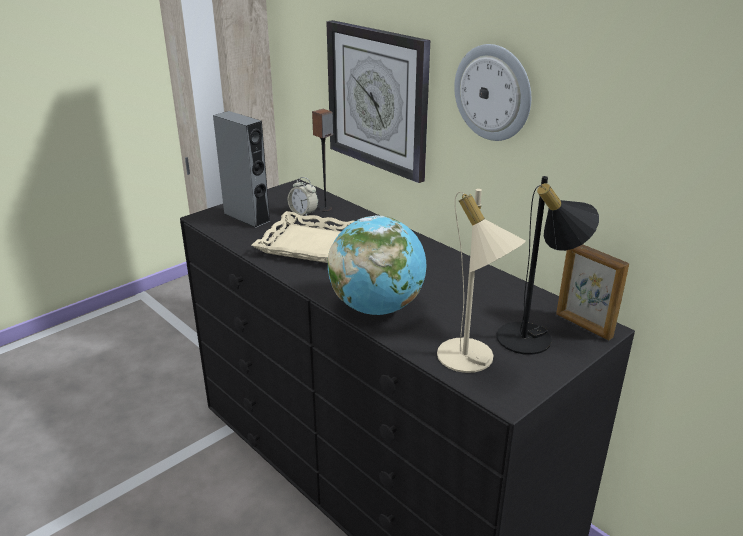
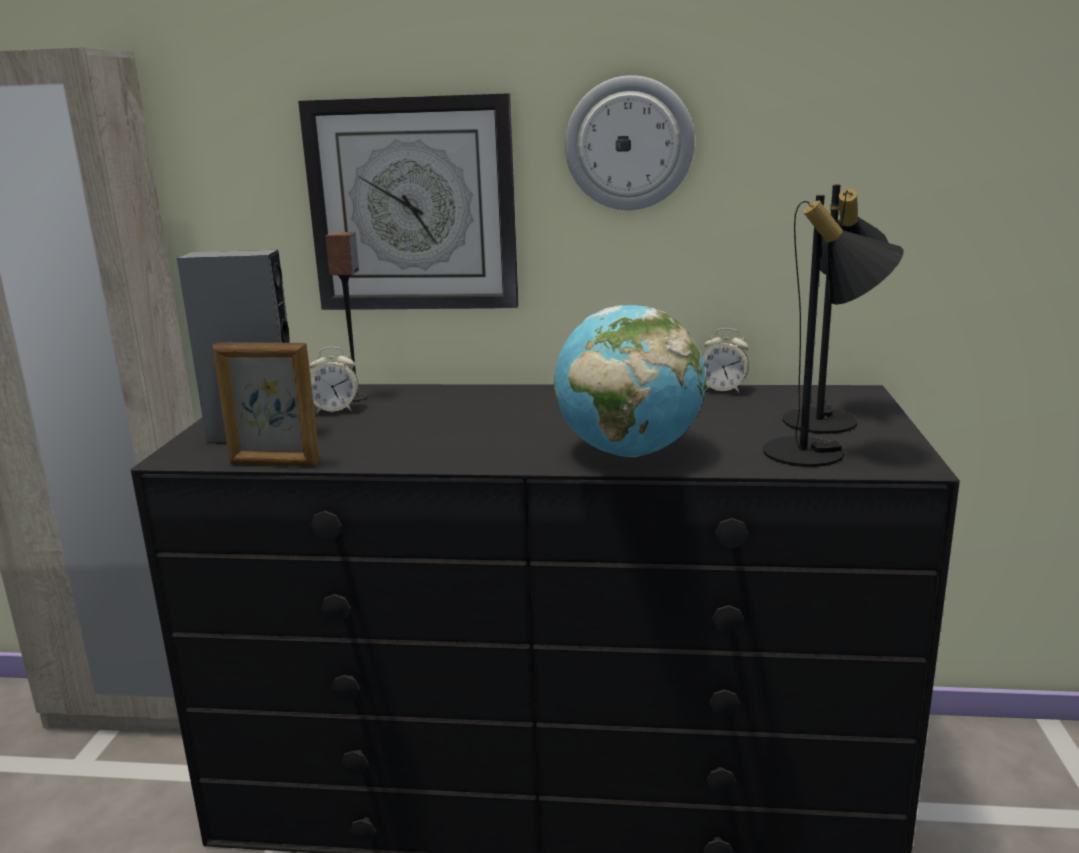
camera: 40 degrees left, 10 degrees down
(310, 243) = (412, 430): beige tray -> none
(472, 361) = (820, 453): beige table lamp -> black table lamp
(518, 286) = (723, 389): none -> alarm clock
(583, 326) = (843, 396): picture frame -> picture frame (274, 463)

